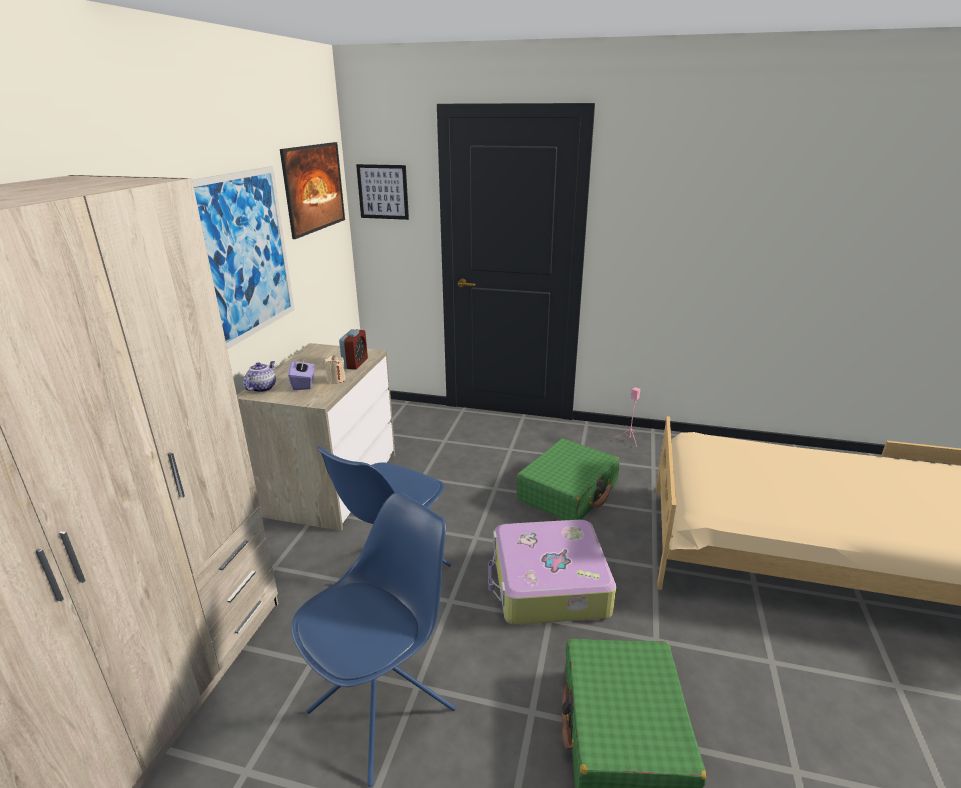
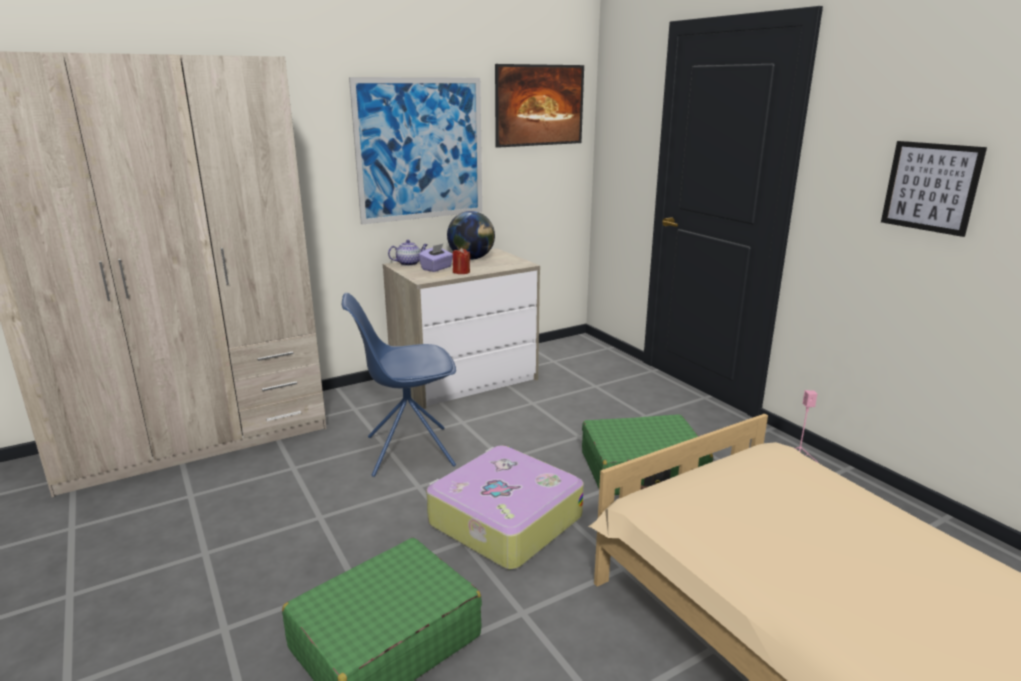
camera: 45 degrees right, 5 degrees down
(312, 362) = (471, 259): none -> globe
(336, 380) = (461, 272): beige candle -> red candle
(355, 363) = (497, 267): alarm clock -> none
(383, 192) = (619, 117): picture -> picture (931, 187)
(384, 709) = (285, 515): blue chair -> none

